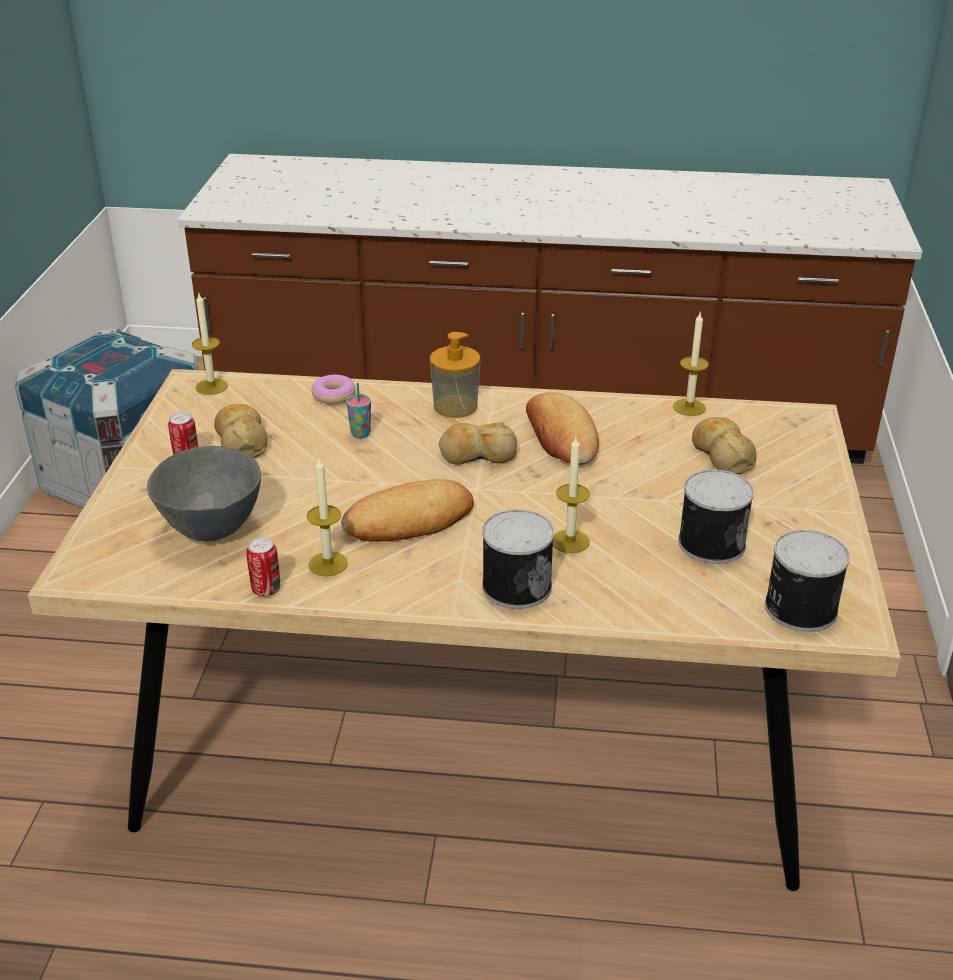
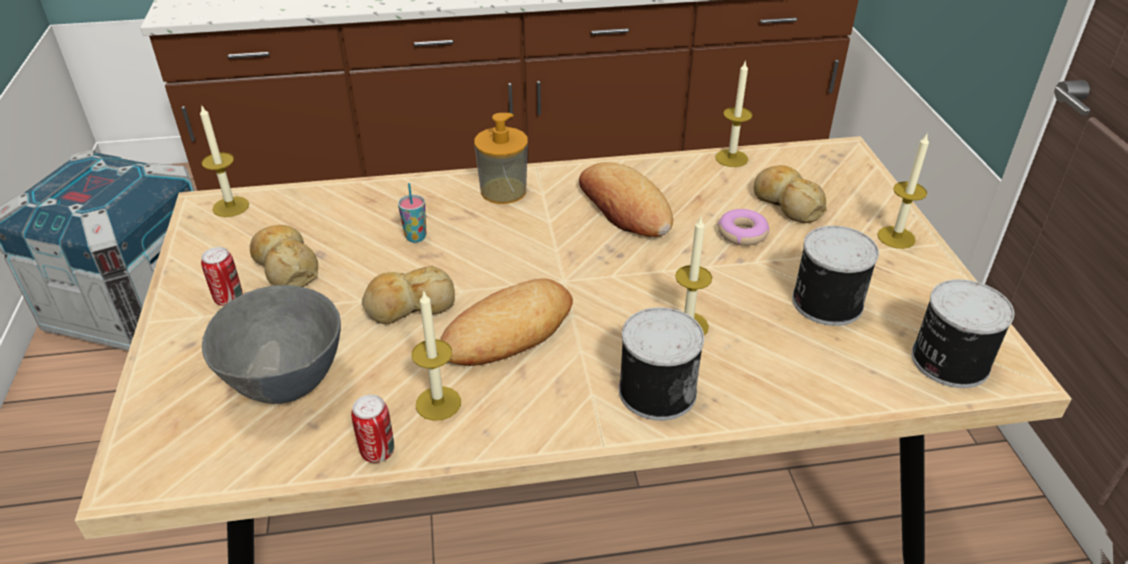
camera: 15 degrees left, 5 degrees up
(334, 395) = (370, 197): donut -> donut (742, 233)
(477, 454) = (548, 241): bread -> bread (409, 305)
(814, 500) = (896, 237): none -> candle

